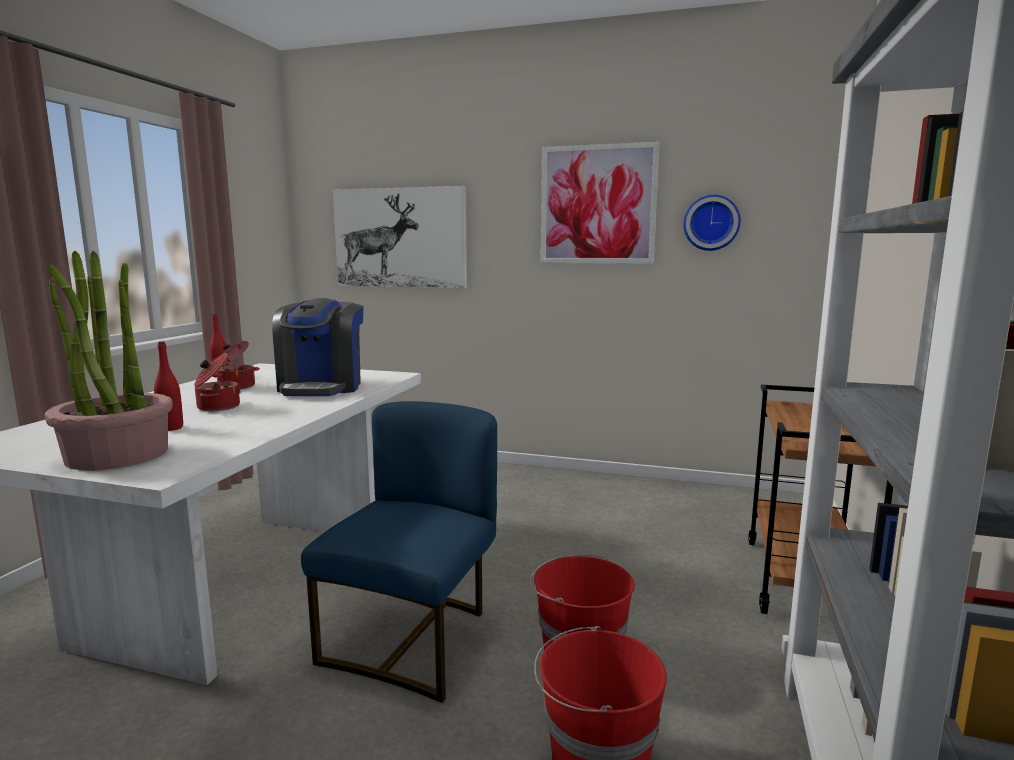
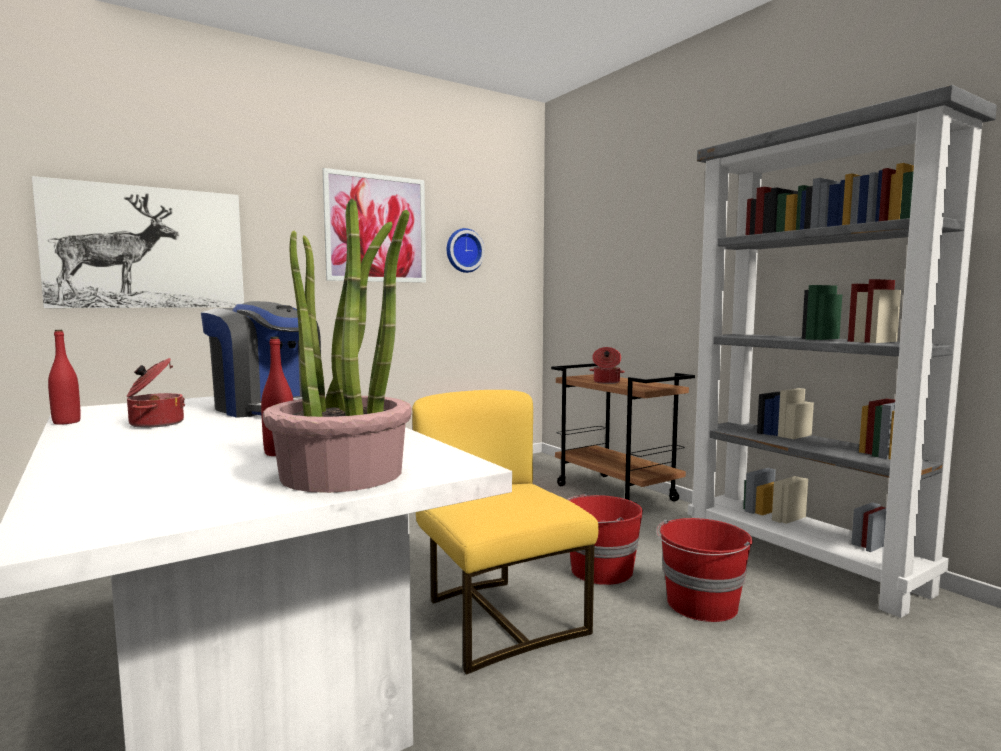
camera: 50 degrees left, 5 degrees down
(217, 407) = (235, 435): cooking pot -> cooking pot (606, 382)
(414, 639) = (498, 619): blue chair -> yellow chair

